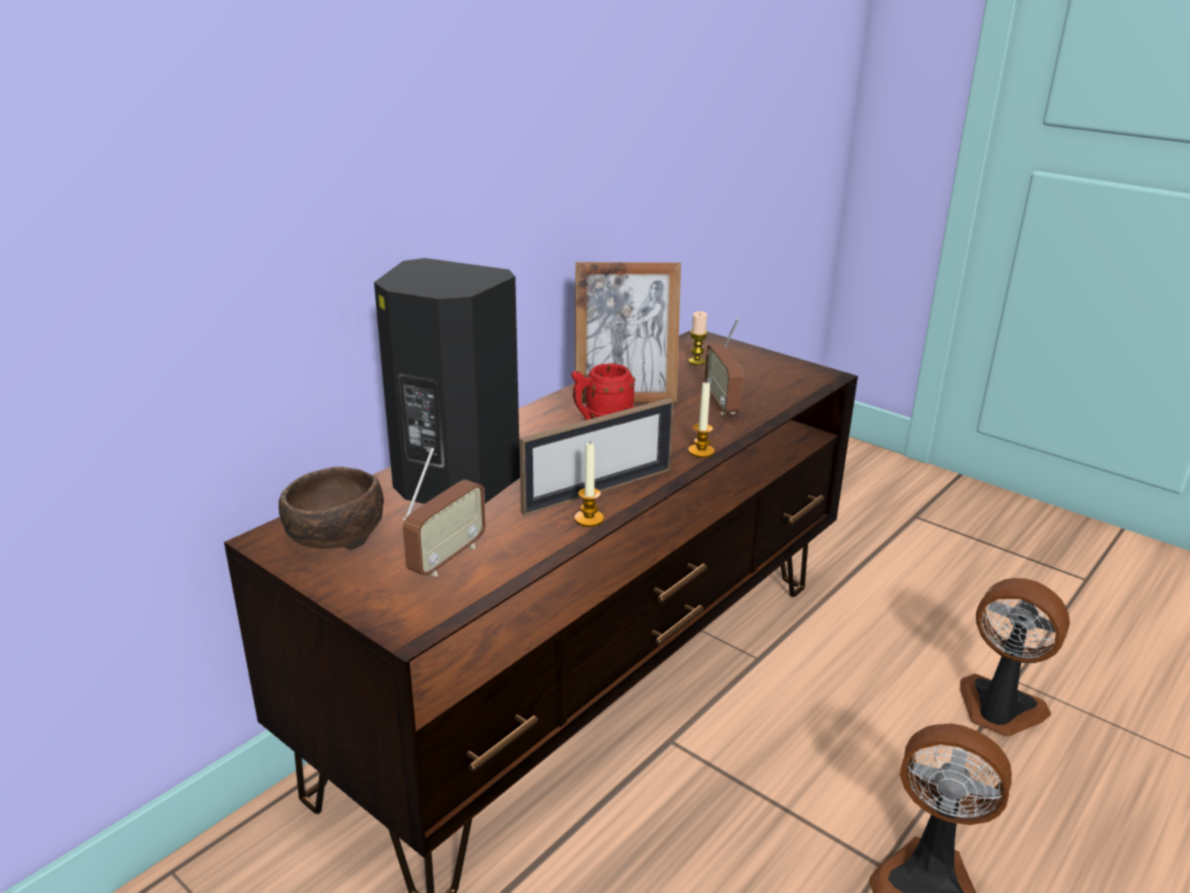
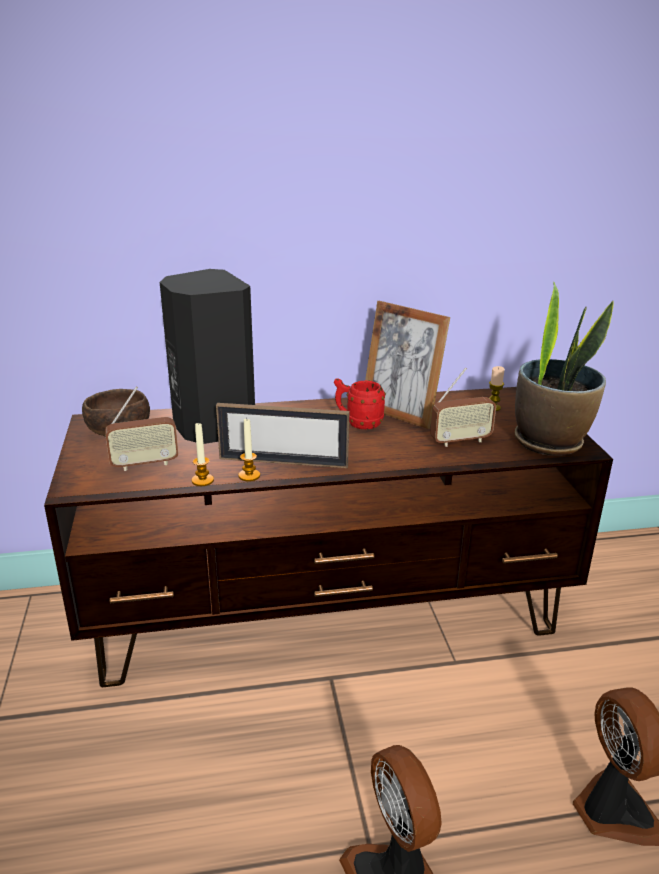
camera: 40 degrees right, 0 degrees up
(701, 451) = (389, 465): candle -> candle (202, 480)
(722, 404) = (460, 441): radio -> radio turned 135 degrees counterclockwise
(791, 377) = (549, 441): none -> potted plant

